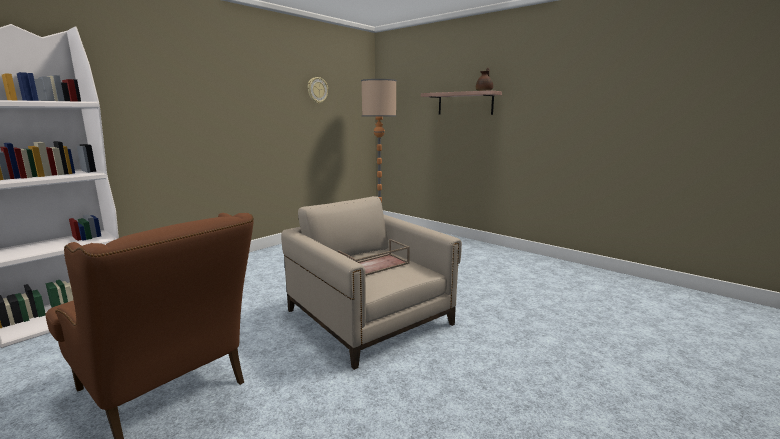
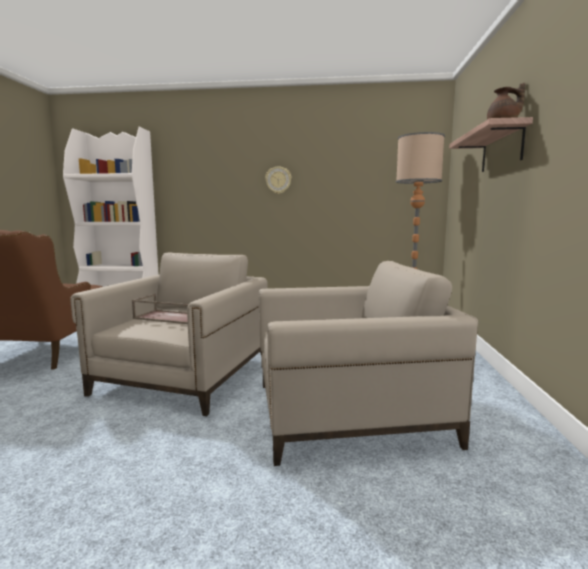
camera: 55 degrees right, 5 degrees down
(317, 90) = (355, 158): wall clock -> wall clock (278, 180)
(490, 286) = (347, 413): none -> beige armchair

